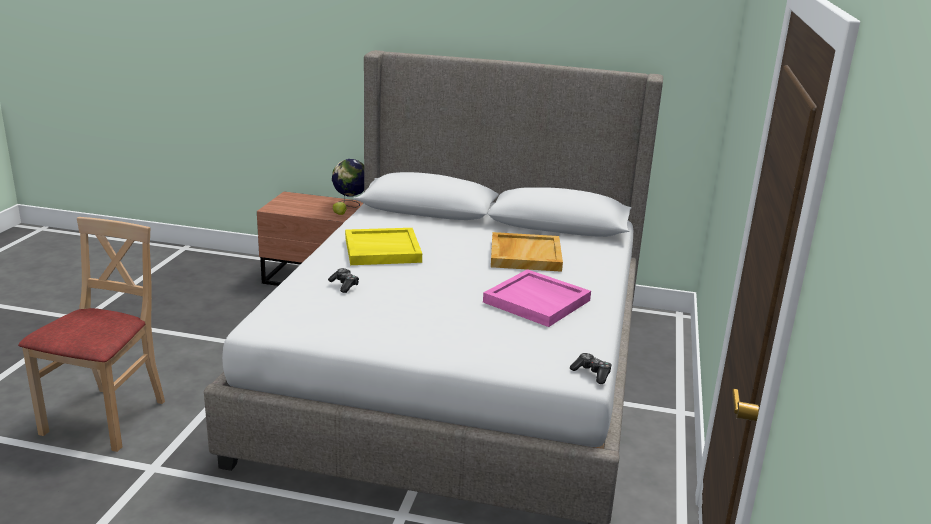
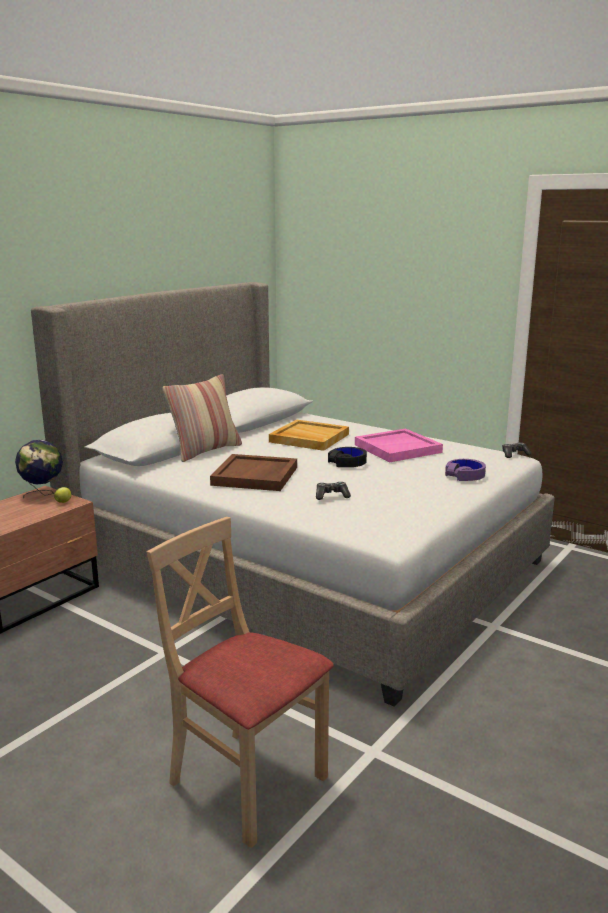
camera: 65 degrees left, 5 degrees down
(382, 250) = (255, 476): yellow tray -> brown tray
(439, 222) = (205, 451): none -> pillow
(457, 282) = (347, 462): none -> black headphones
(470, 346) = (465, 475): none -> purple headphones

